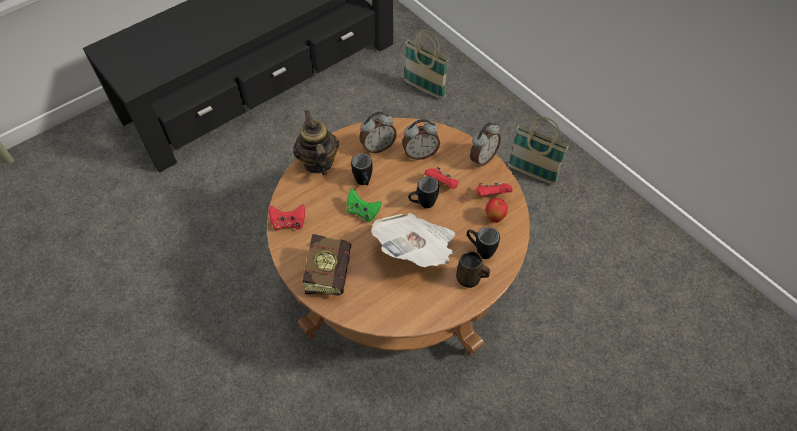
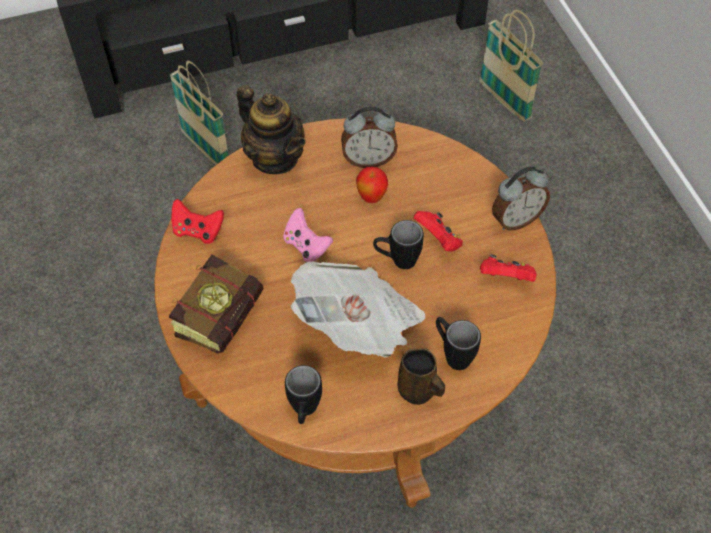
camera: 20 degrees right, 0 degrees up
(318, 162) = (275, 158): teapot -> teapot turned 135 degrees clockwise
(362, 212) = (306, 246): green game controller -> pink game controller
(364, 183) = (326, 206): black mug -> black mug (304, 412)
(420, 154) = (425, 187): alarm clock -> none
(494, 218) = (495, 313): apple -> apple (371, 197)
(531, 174) = (616, 270): basket -> basket (206, 151)

